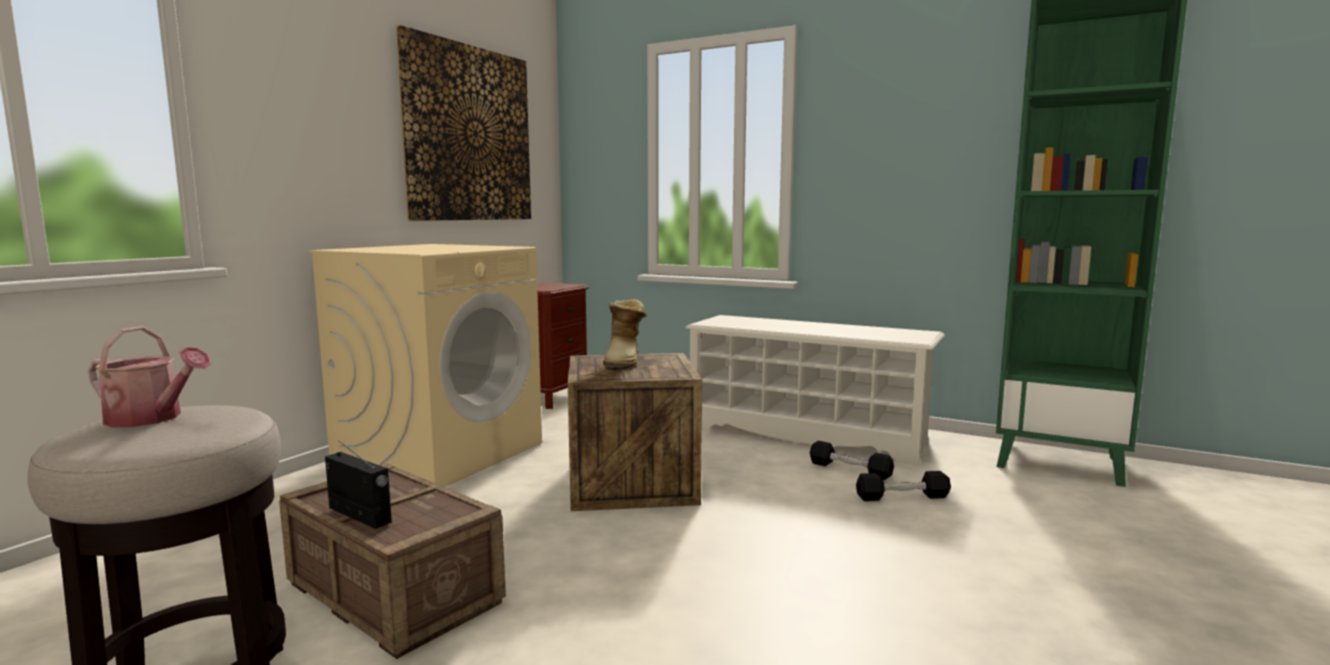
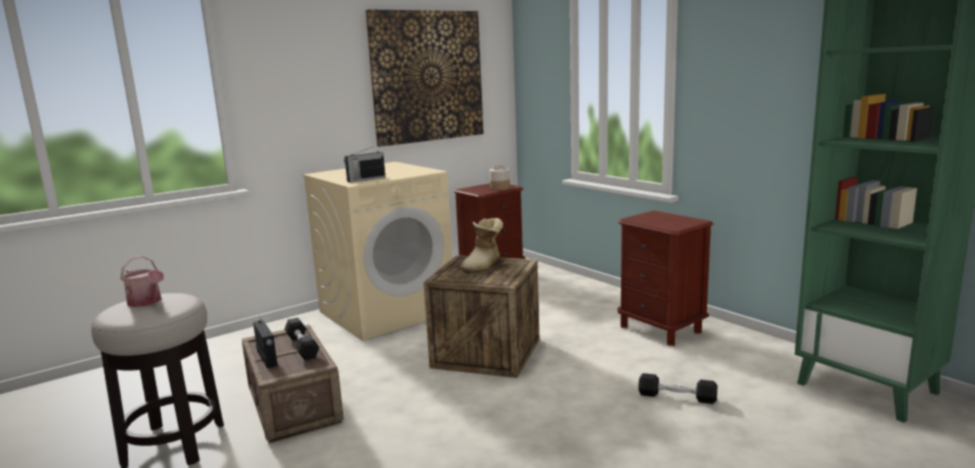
camera: 25 degrees right, 5 degrees up
(433, 251) = (365, 179): none -> radio
(560, 286) = (499, 188): none -> jar
(807, 434) = (660, 329): white shoe rack -> brown nightstand
(849, 470) = (660, 366): black dumbbell -> black dumbbell (302, 346)

